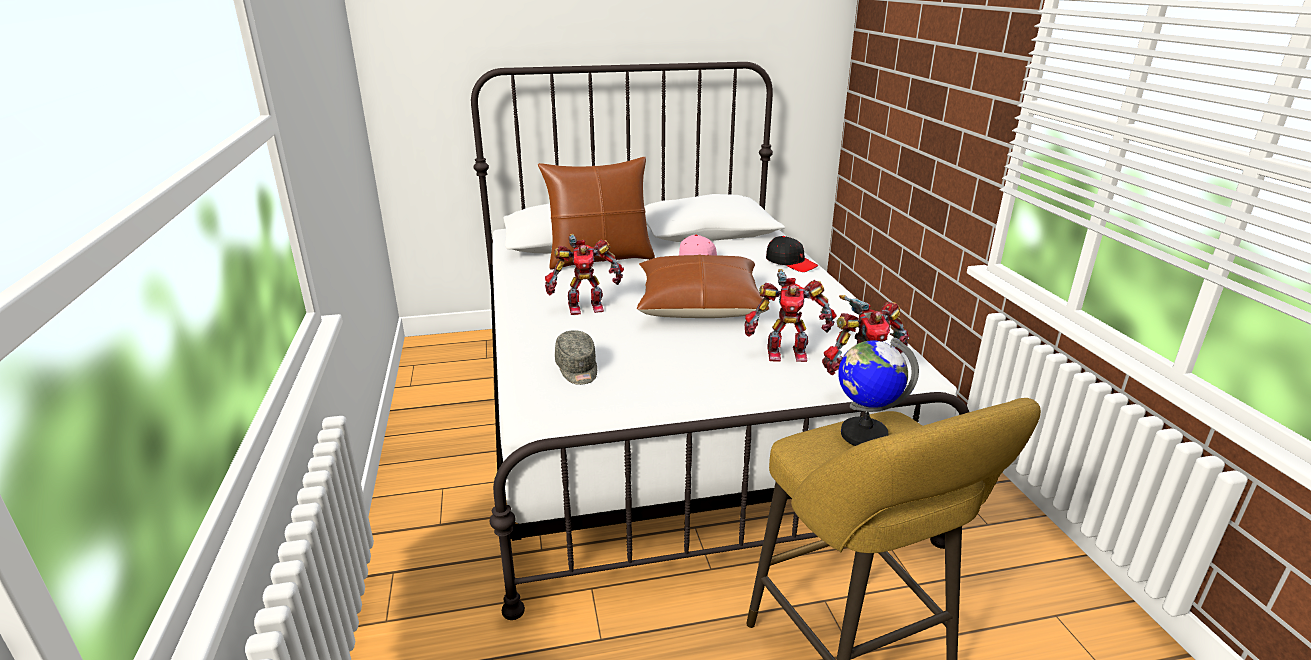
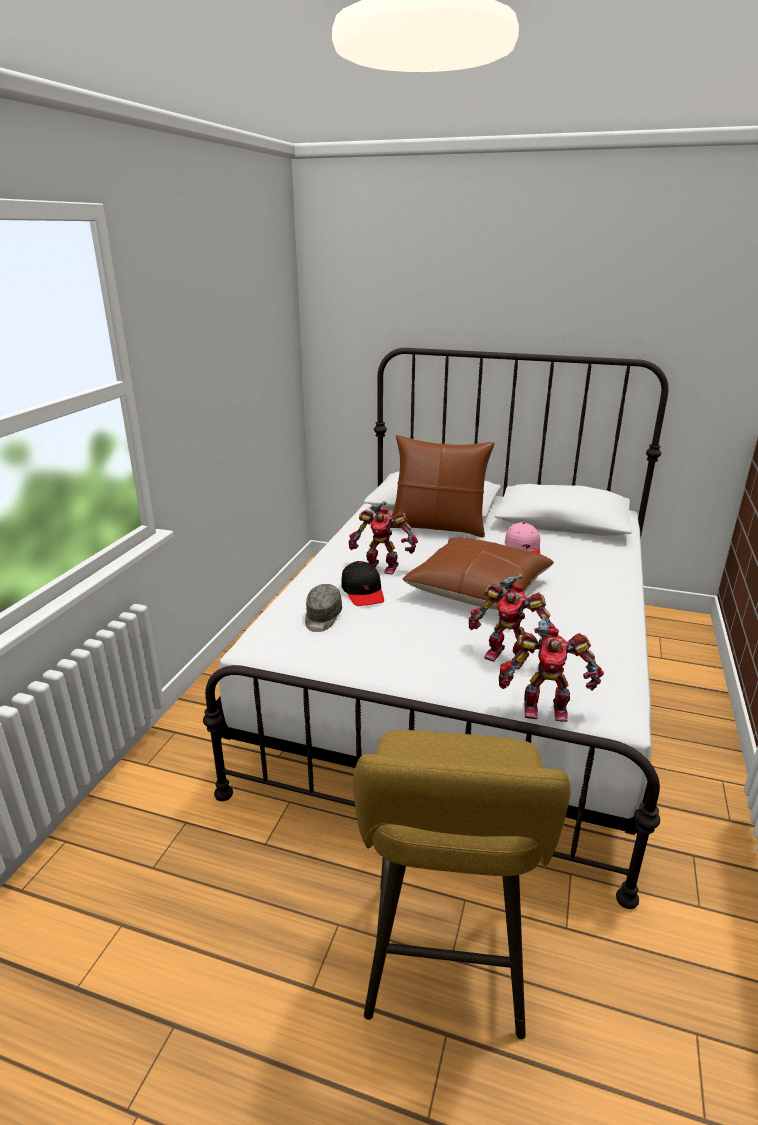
camera: 30 degrees right, 0 degrees up
(791, 262) = (610, 569): black cap -> black cap (363, 592)
(863, 434) = (462, 752): globe -> none

